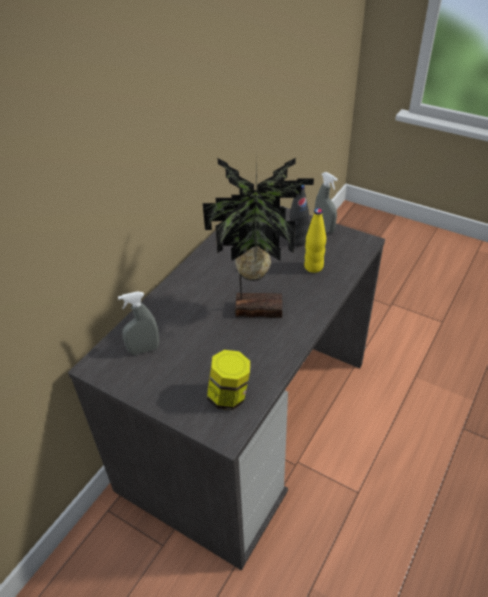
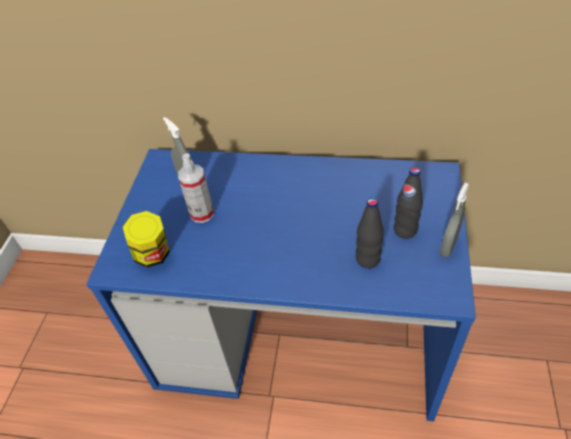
camera: 70 degrees right, 5 degrees up
(200, 349) = (202, 213): none -> spray bottle
(247, 421) = (298, 334): grey desk -> blue desk
(257, 306) = (277, 234): potted plant -> none
(313, 267) = (367, 259): yellow bottle -> black bottle

